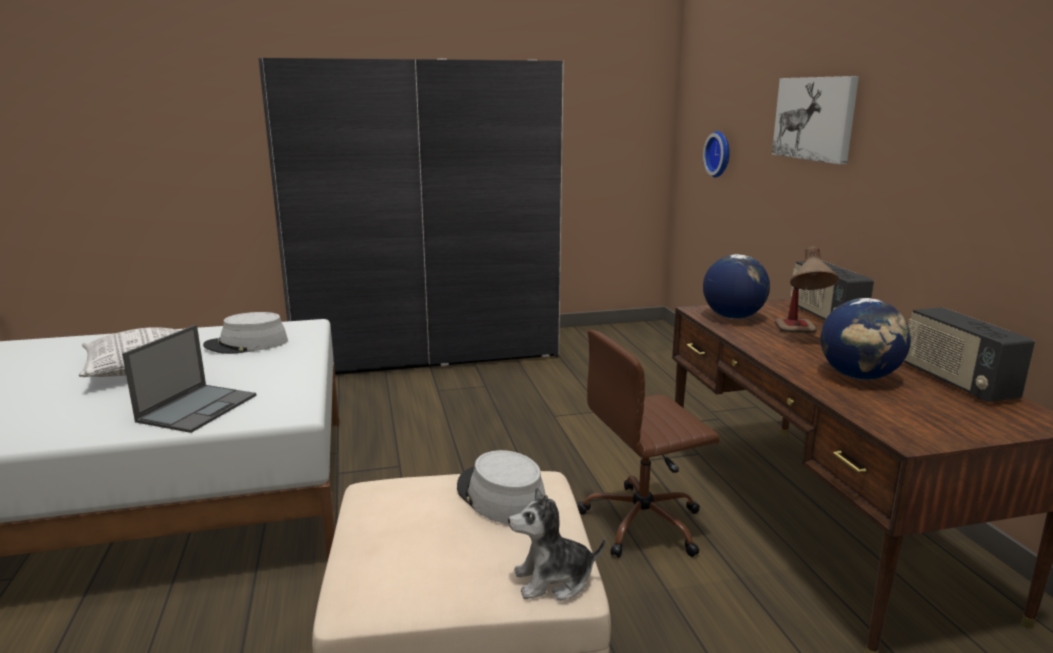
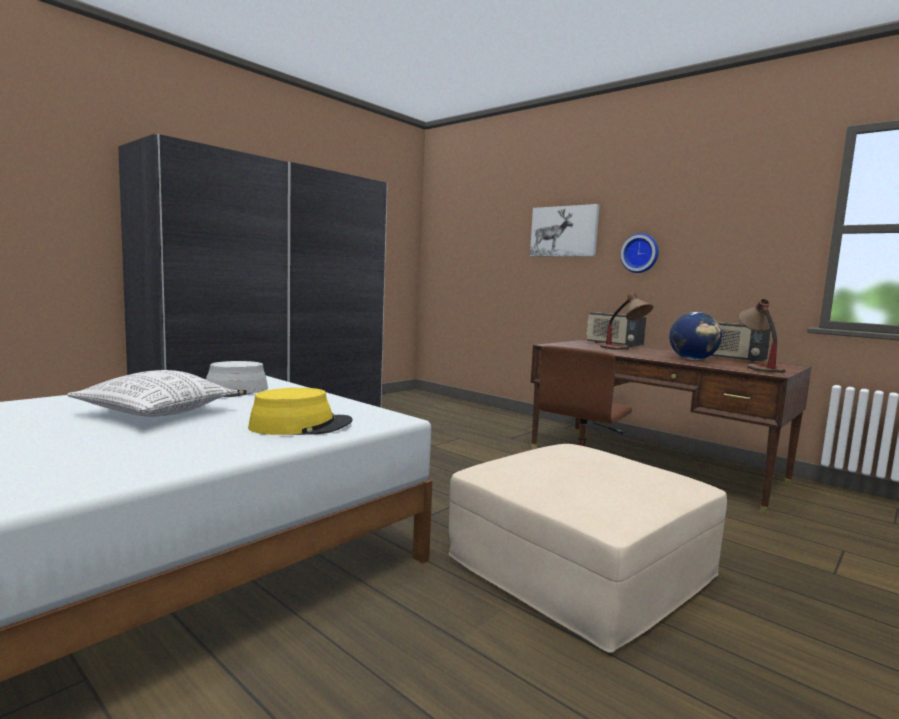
camera: 35 degrees left, 10 degrees down
(198, 408) = (301, 426): laptop -> yellow hat
(500, 496) = (579, 453): grey hat -> none
(553, 580) = (684, 482): plush toy -> none
(720, 154) = (473, 261): wall clock -> wall clock (640, 253)
(732, 317) = (574, 346): globe -> none
(935, 417) = (757, 367): none -> table lamp

